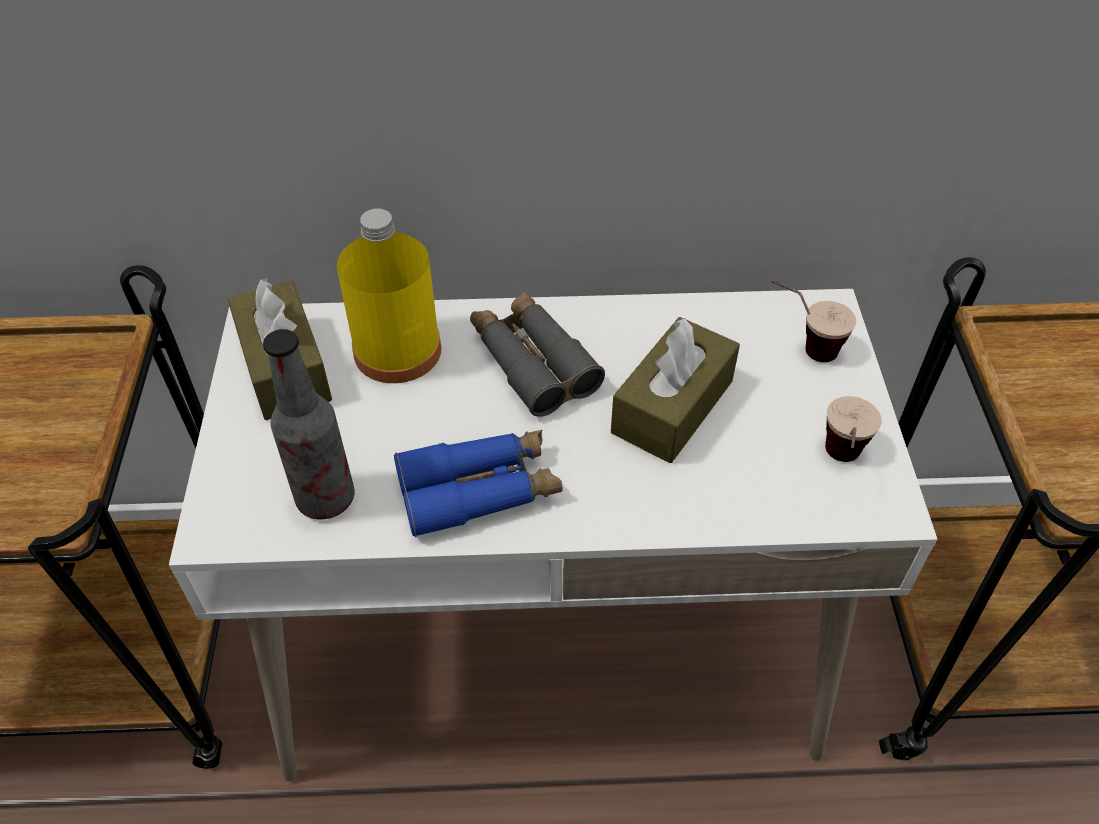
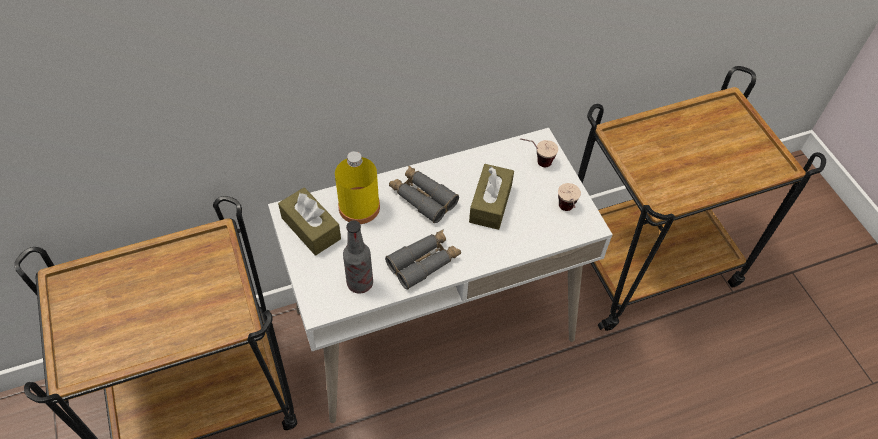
camera: 20 degrees left, 5 degrees up
(479, 490) = (424, 262): blue binoculars -> grey binoculars

